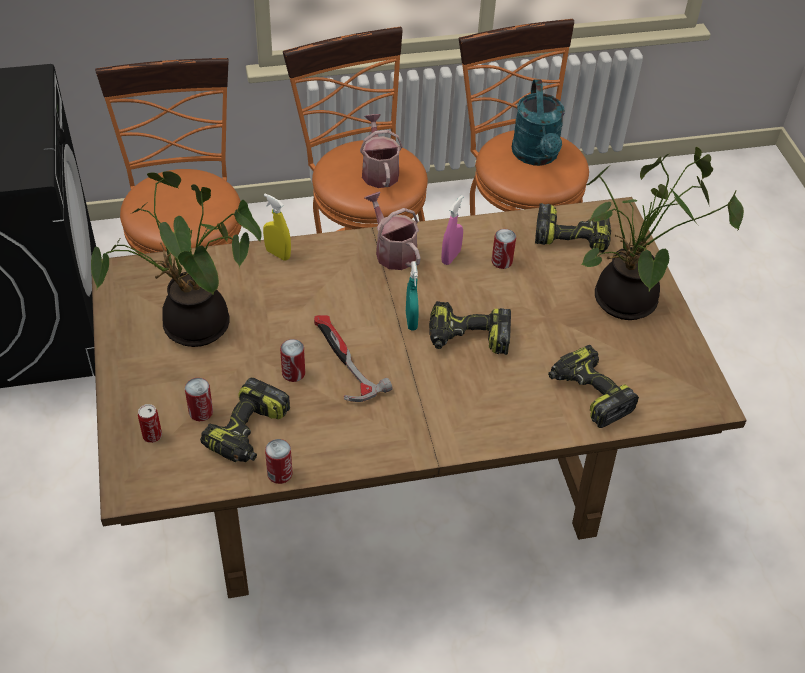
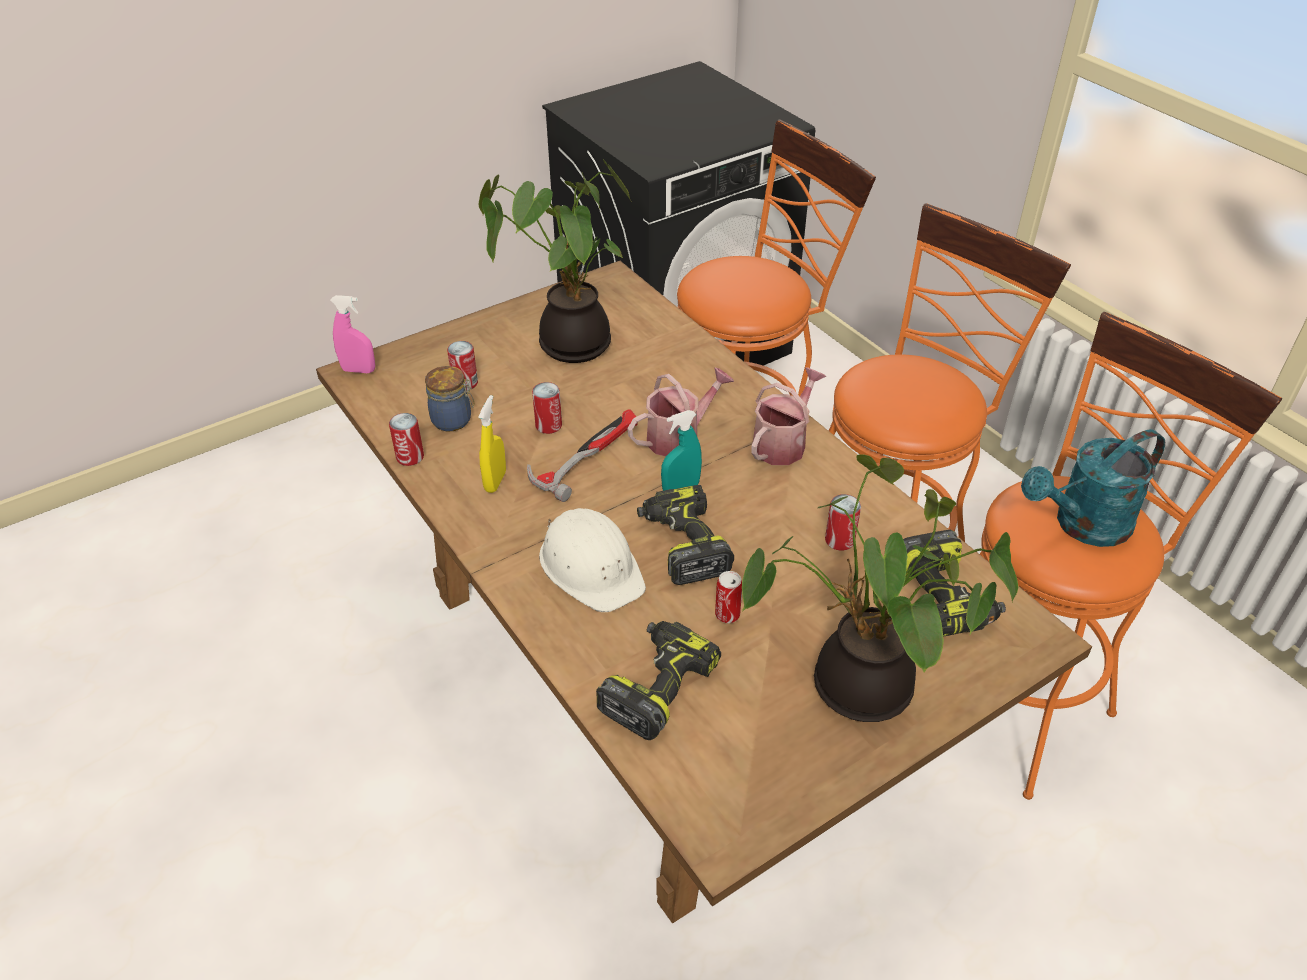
camera: 70 degrees right, 5 degrees down
(152, 436) = (422, 364): can -> can (727, 615)
(248, 433) = (453, 420): power drill -> jar
(278, 254) = (712, 363): yellow spray bottle -> yellow spray bottle (495, 481)
(379, 171) = (914, 397): watering can -> watering can (679, 436)
(451, 257) = (811, 493): pink spray bottle -> pink spray bottle (358, 370)
(465, 394) = (591, 566): none -> white hard hat

